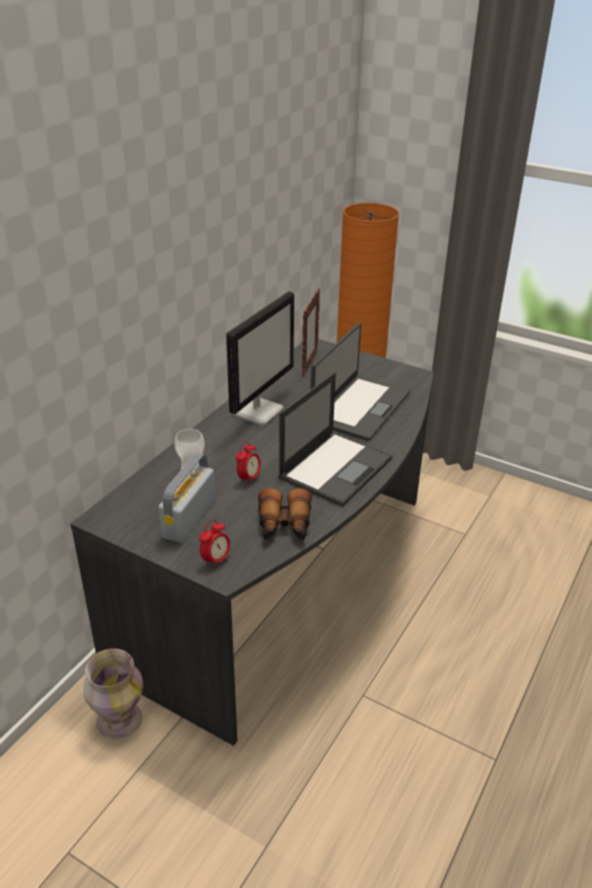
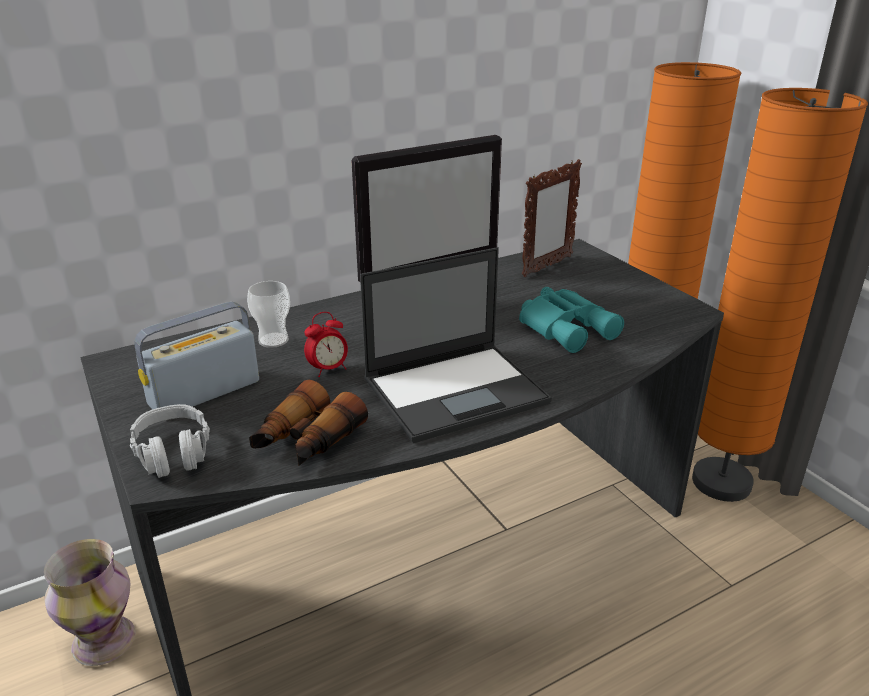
camera: 30 degrees right, 5 degrees down
(216, 560) = (173, 453): alarm clock -> grey headphones
(359, 407) = (567, 327): laptop -> turquoise binoculars
(426, 474) = (721, 482): none -> orange floor lamp

